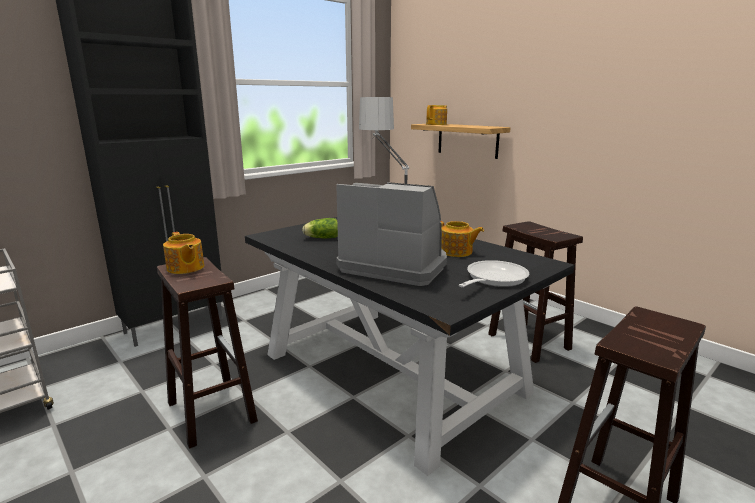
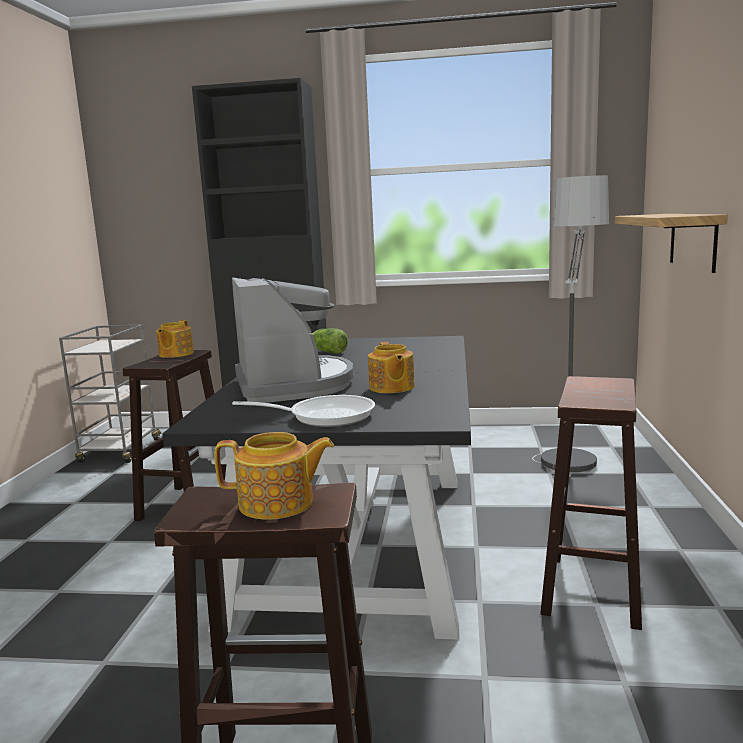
camera: 50 degrees right, 5 degrees down
(437, 124) = (647, 214): teapot -> teapot (278, 504)

